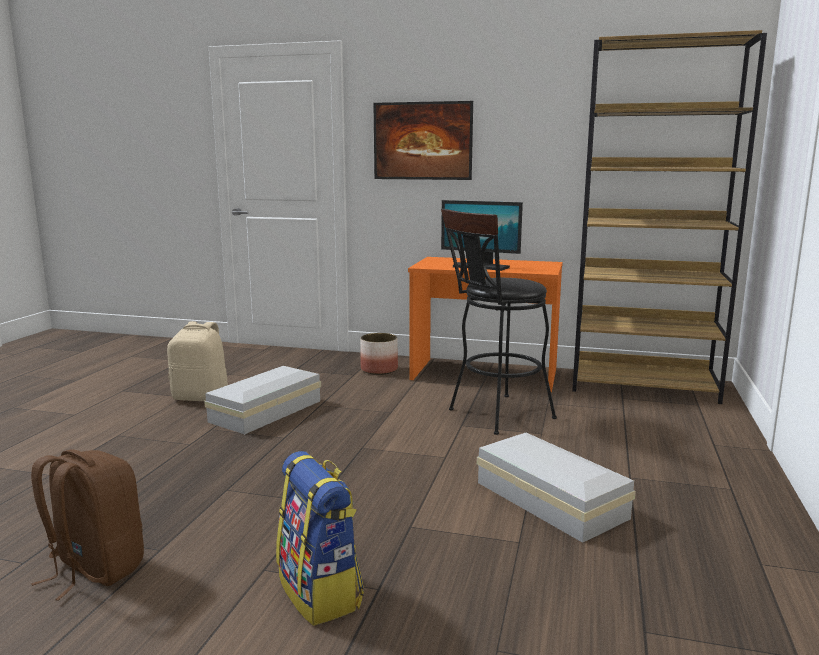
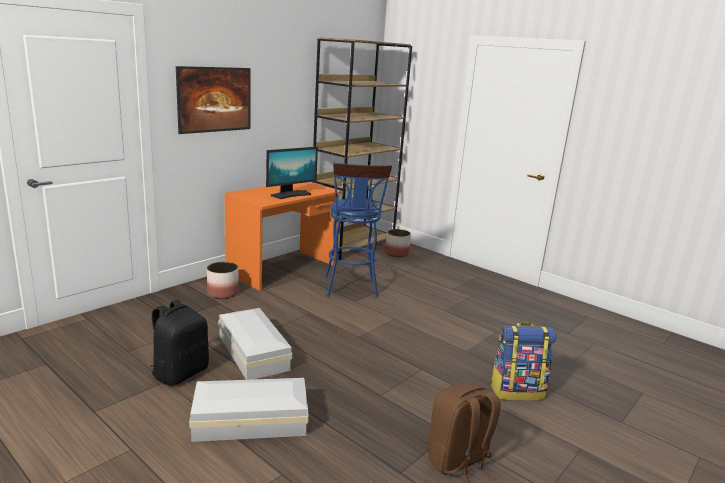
camera: 65 degrees left, 5 degrees up
(201, 397) = (180, 373): beige backpack -> black backpack
(494, 415) = (351, 289): black stool -> blue stool
(549, 498) = (460, 311): white storage box -> white storage box (248, 420)
(681, 414) = (396, 253): none -> planter

